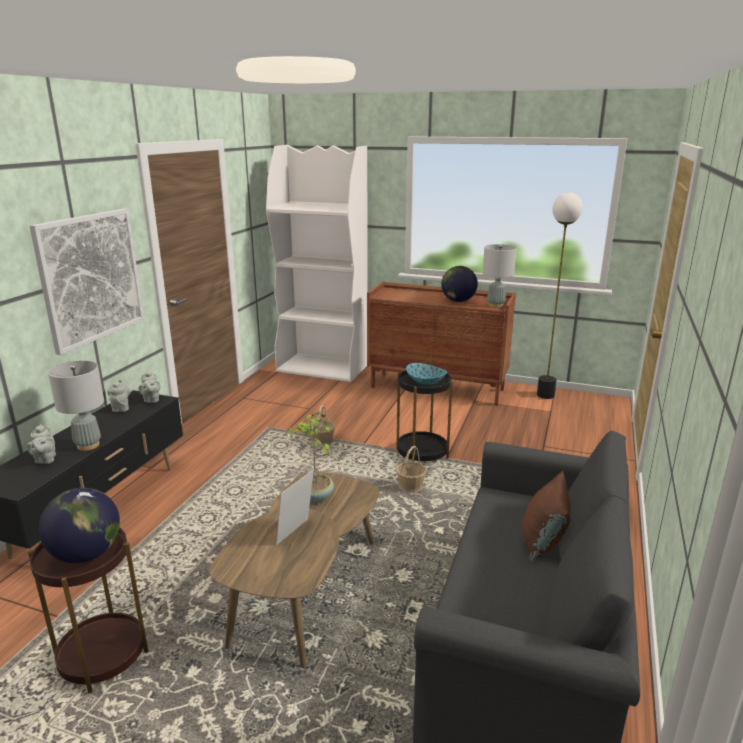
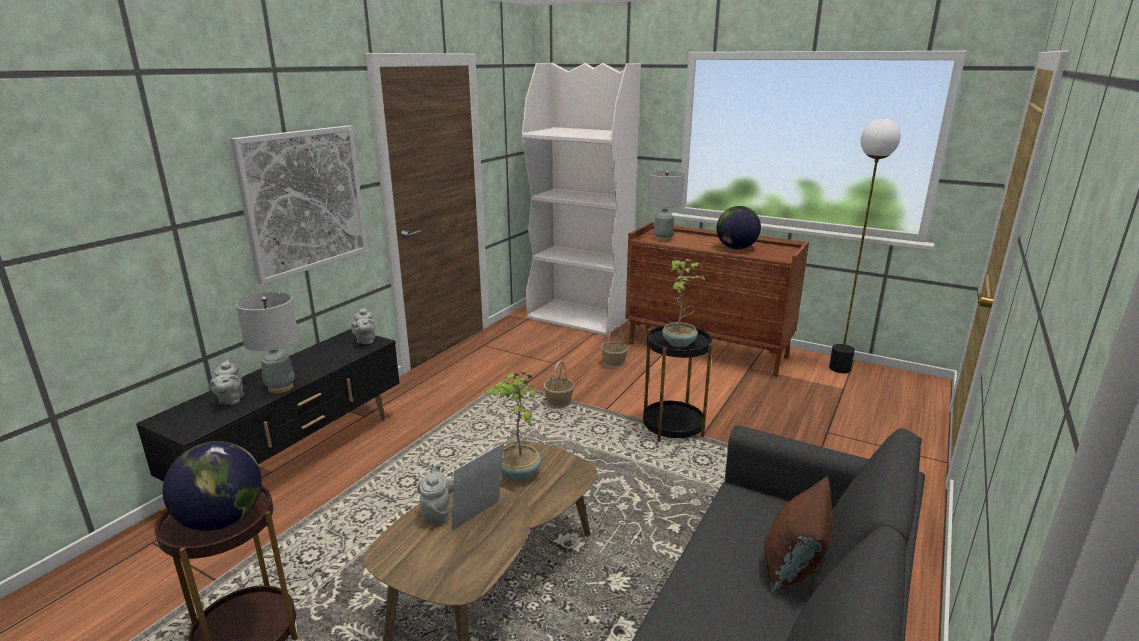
camera: 10 degrees right, 0 degrees up
(121, 408) = (330, 347): grey teapot -> grey teapot (437, 513)
(411, 486) = (651, 467): basket -> basket (614, 363)
(425, 382) = (680, 343): bowl -> potted plant
(496, 305) = (781, 255): grey table lamp -> grey table lamp (663, 239)

